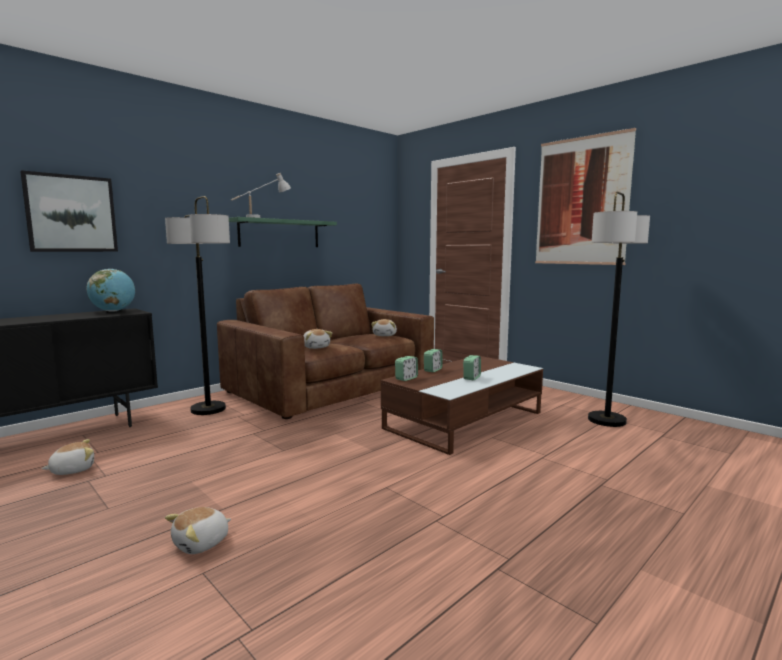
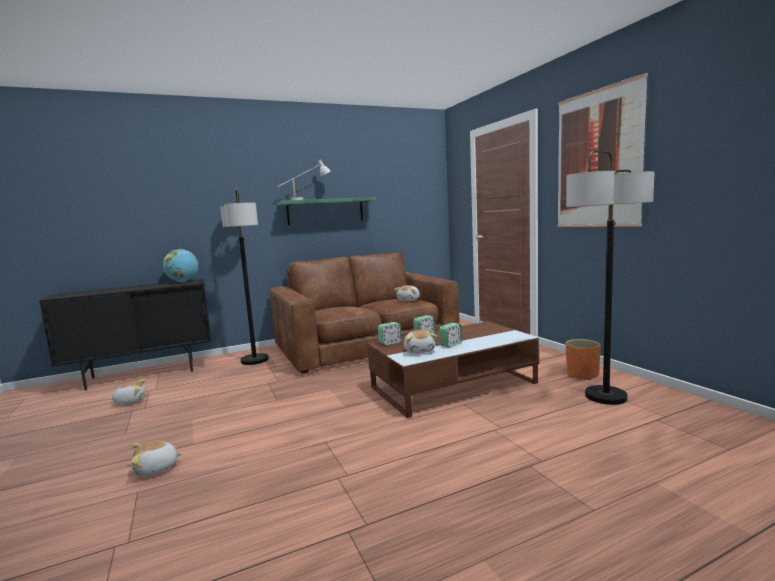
camera: 20 degrees right, 0 degrees up
(71, 214) = (154, 209): picture -> none
(316, 347) = (335, 311): plush toy -> plush toy (420, 350)
(570, 403) = (582, 375): none -> orange planter

